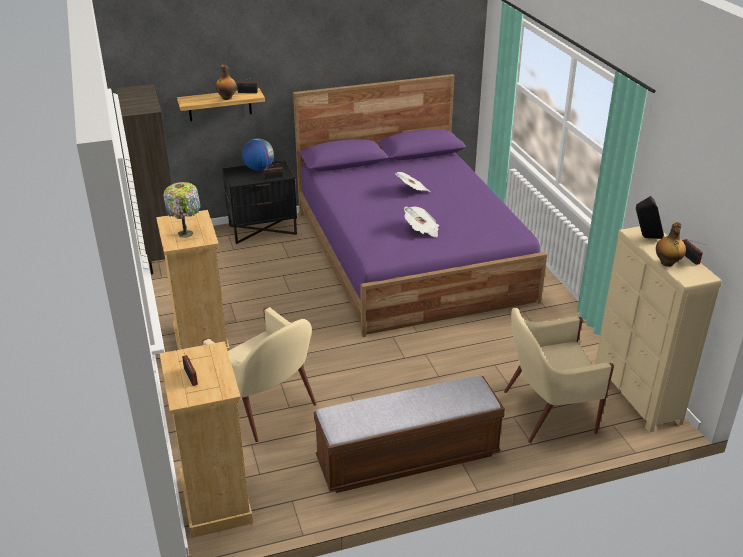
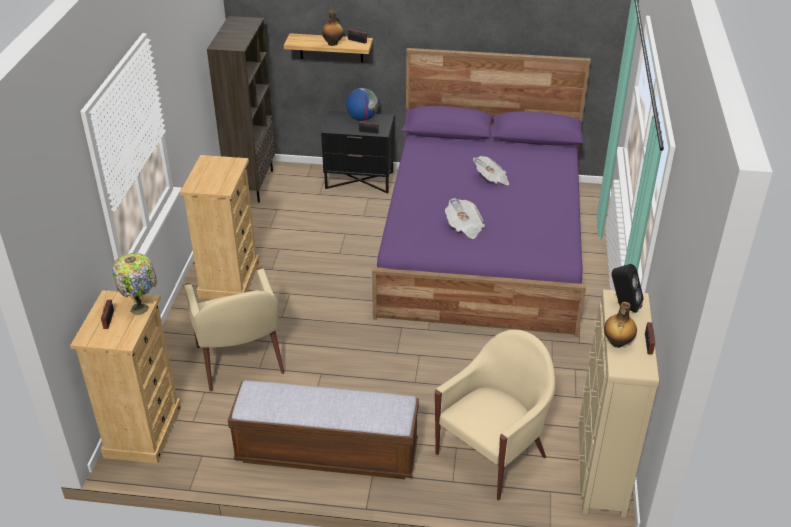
camera: 25 degrees right, 5 degrees up
(186, 233) = (212, 178): table lamp -> table lamp (141, 308)
(546, 412) = (492, 454): beige armchair -> beige armchair turned 120 degrees clockwise

